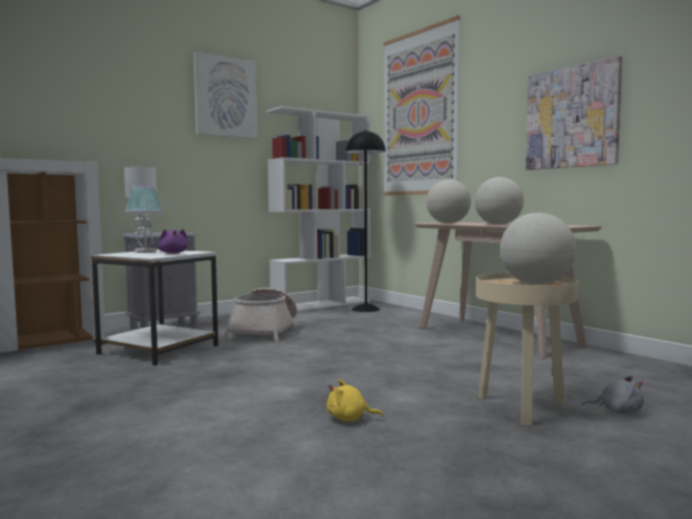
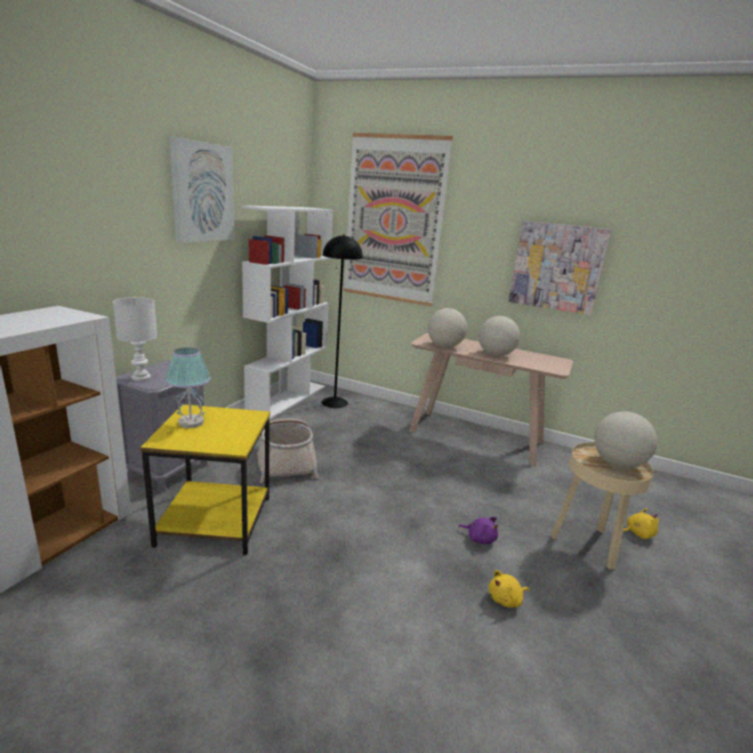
camera: 30 degrees left, 15 degrees up
(158, 349) = (214, 520): white side table -> yellow side table
(173, 253) = (235, 426): purple plush toy -> purple plush toy (479, 538)
(617, 411) = (637, 533): grey plush toy -> yellow plush toy

